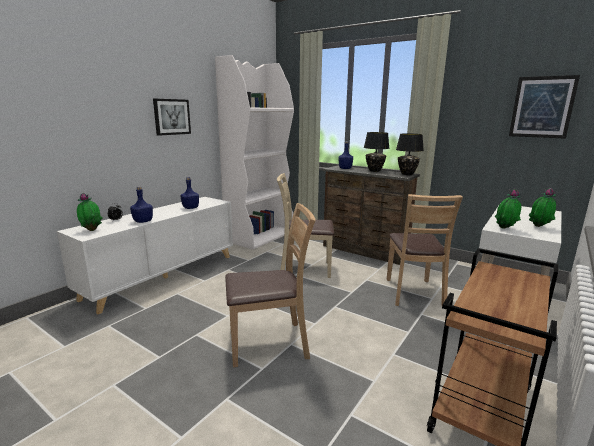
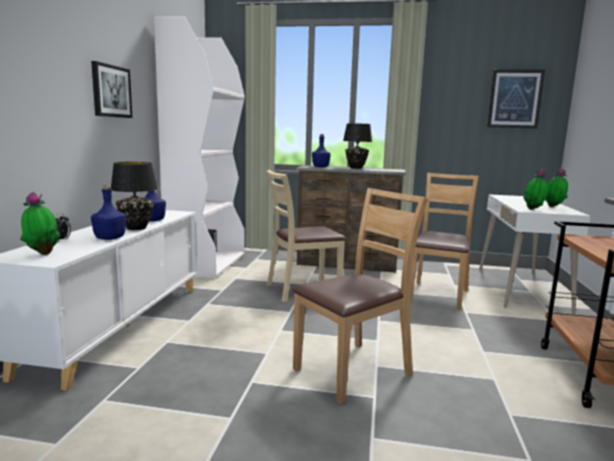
camera: 25 degrees left, 5 degrees down
(407, 174) = (394, 169): black table lamp -> black table lamp (136, 228)
(413, 293) = (438, 295): brown chair -> brown chair turned 135 degrees counterclockwise

